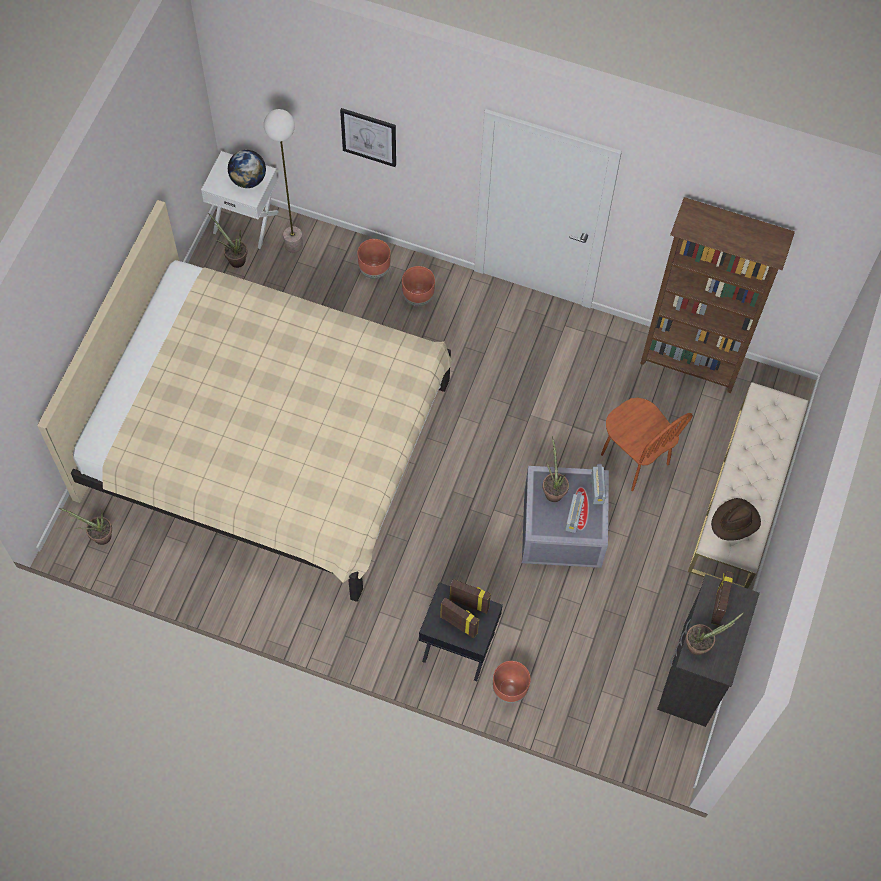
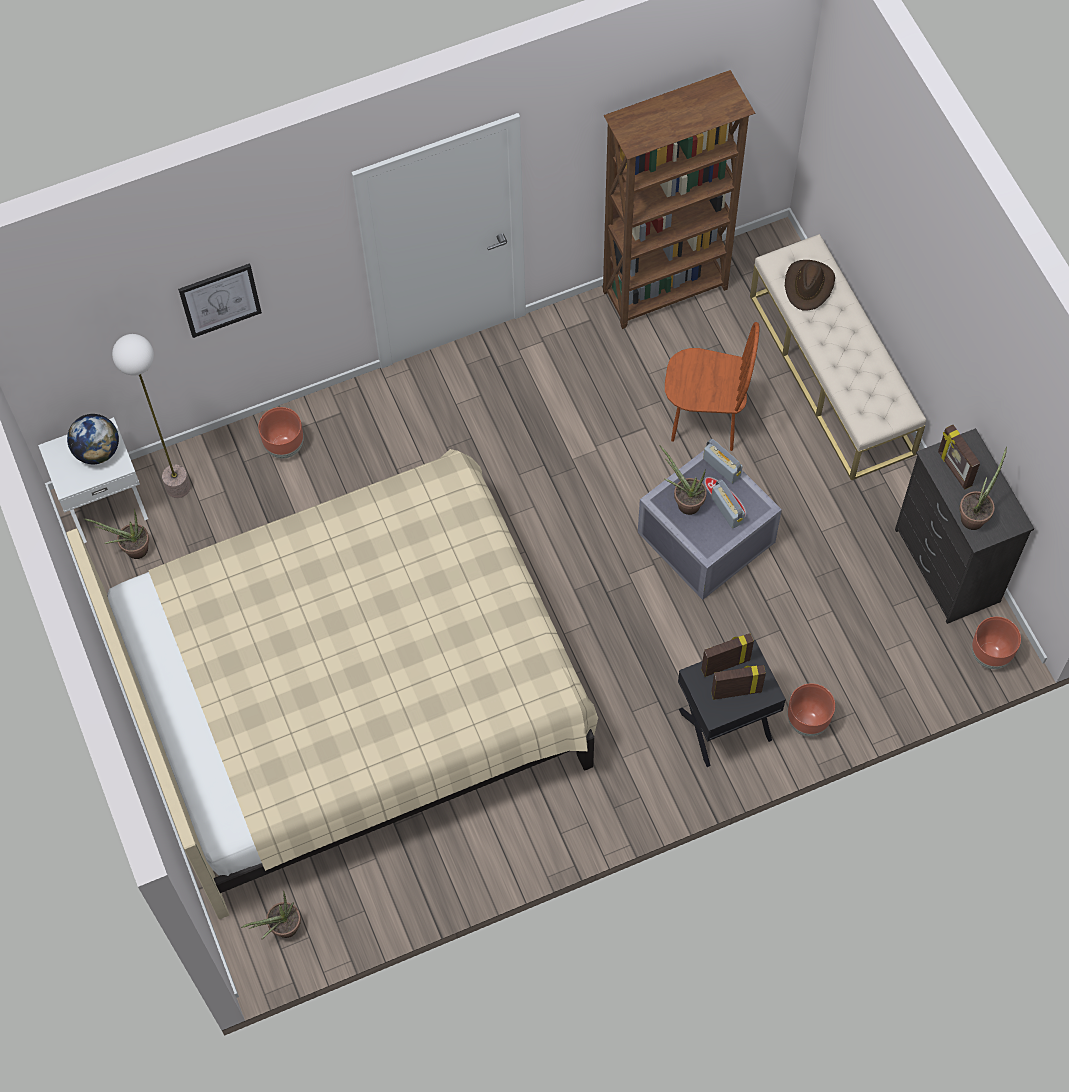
camera: 40 degrees left, 0 degrees up
(418, 297) = (353, 437): brown planter -> brown planter (990, 654)
(735, 521) = (868, 393): brown hat -> brown hat (809, 285)

